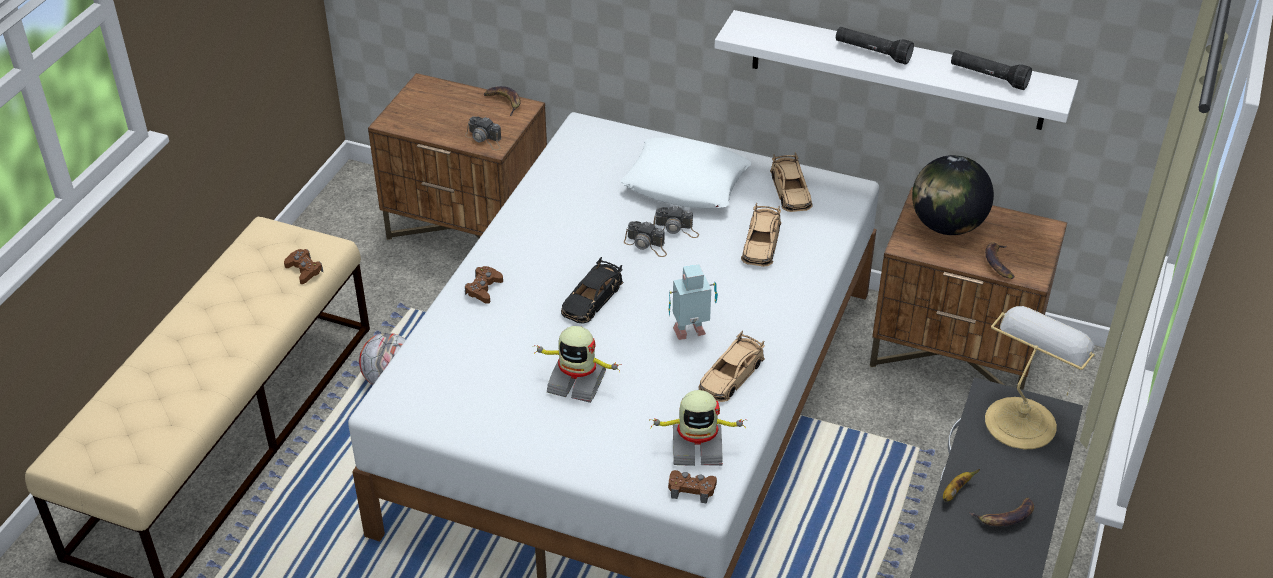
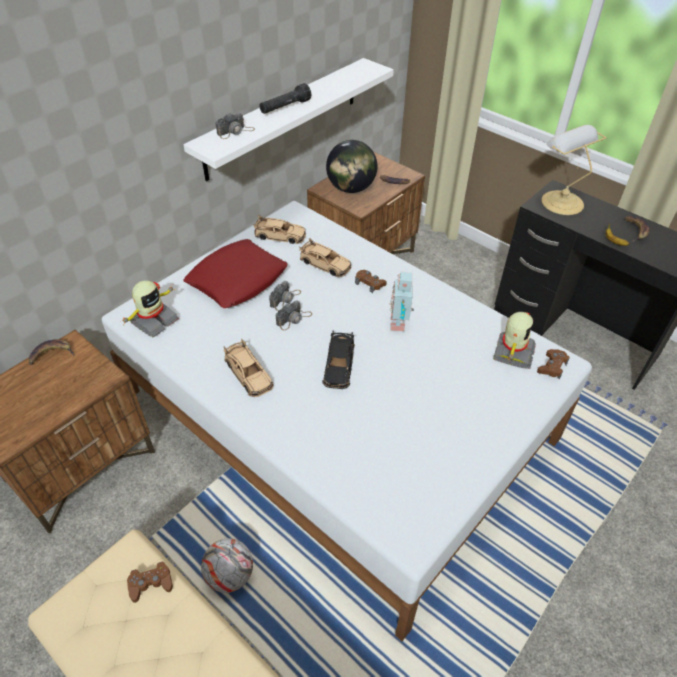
camera: 70 degrees left, 5 degrees up
(484, 289) = (292, 430): brown game controller -> brown game controller (370, 283)
(485, 139) = (92, 380): camera -> camera (235, 131)
(577, 381) = (426, 399): toy robot -> toy robot (154, 321)
(592, 299) = (339, 365): black toy car -> black toy car turned 45 degrees clockwise
(686, 182) = (237, 279): white pillow -> red pillow
(731, 375) = (449, 316): beige toy car -> beige toy car (249, 374)
(988, 77) = (342, 80): black flashlight -> none

